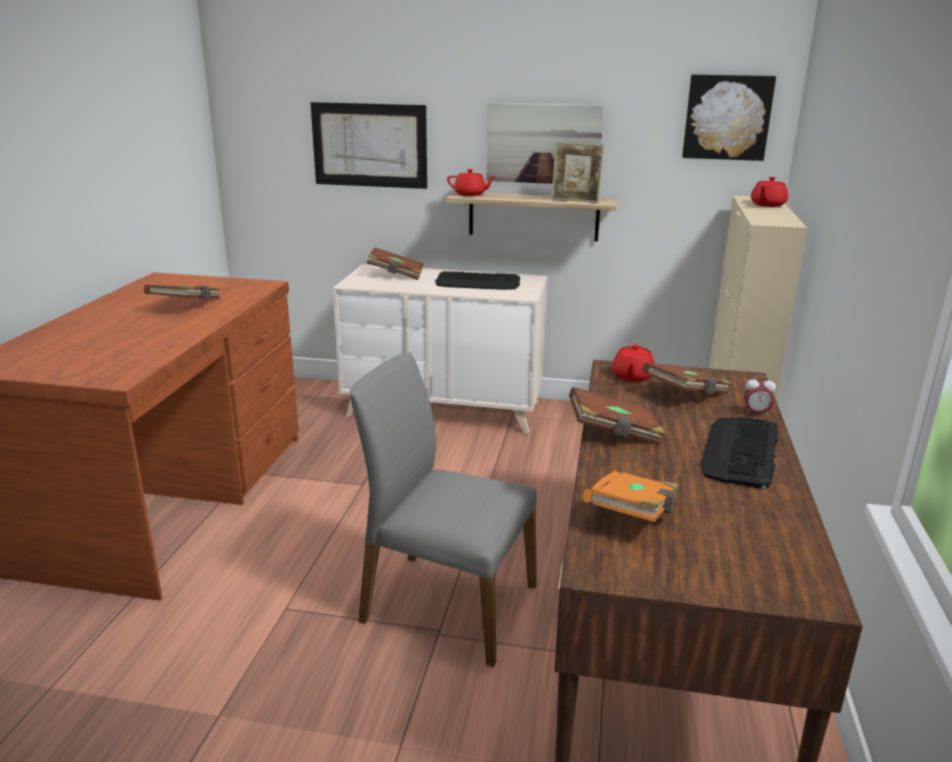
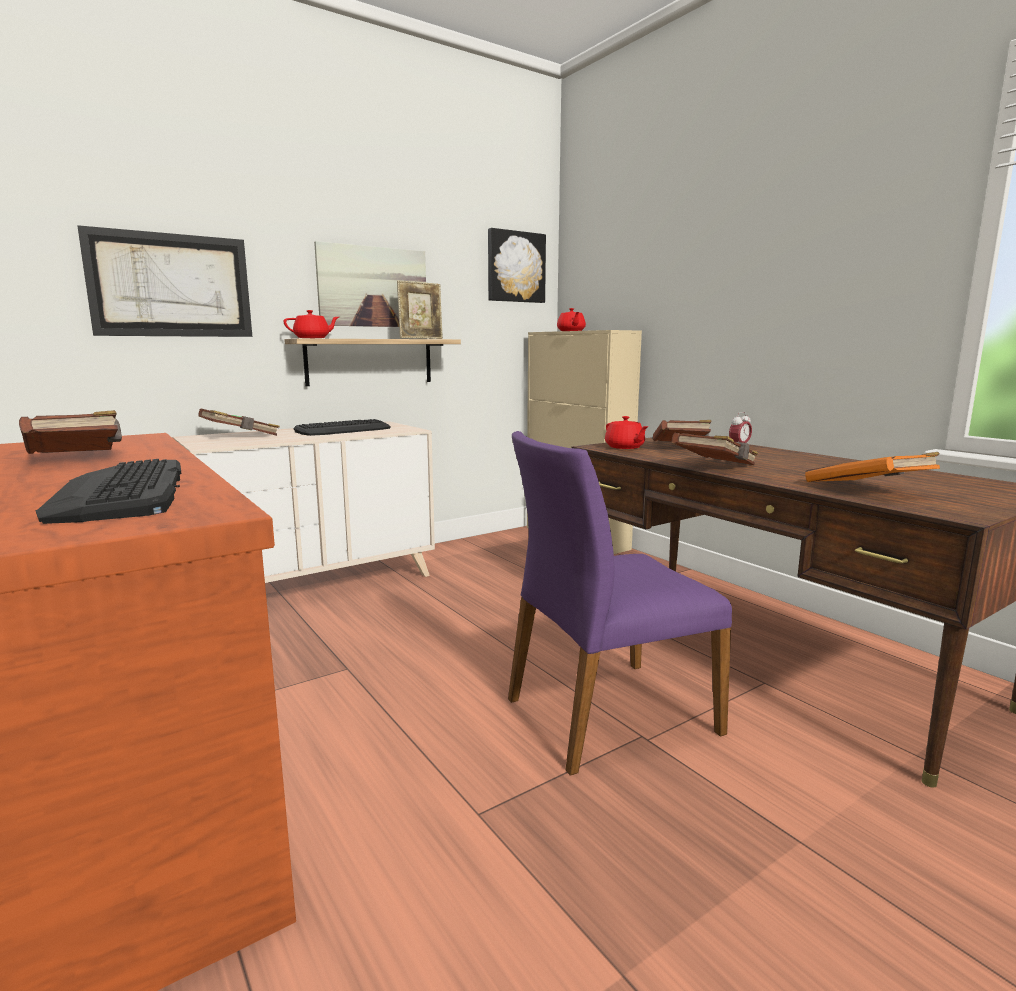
camera: 45 degrees left, 10 degrees down
(446, 603) = (607, 714): grey chair -> purple chair
(740, 452) = (794, 458): keyboard -> keyboard (120, 493)

